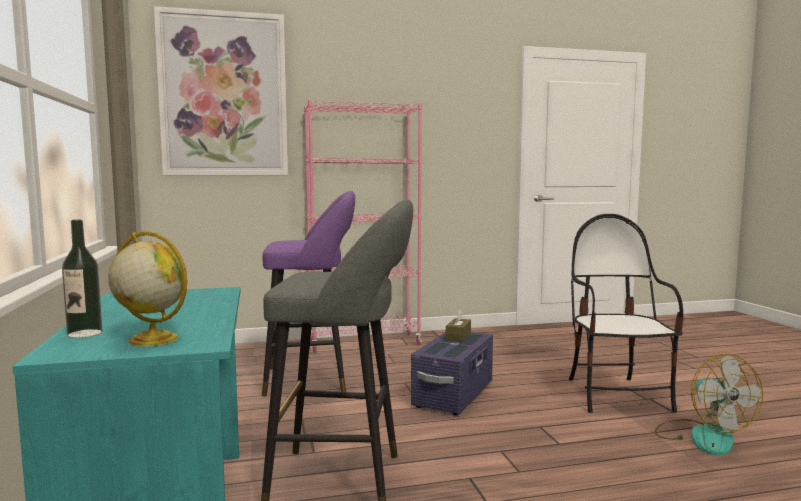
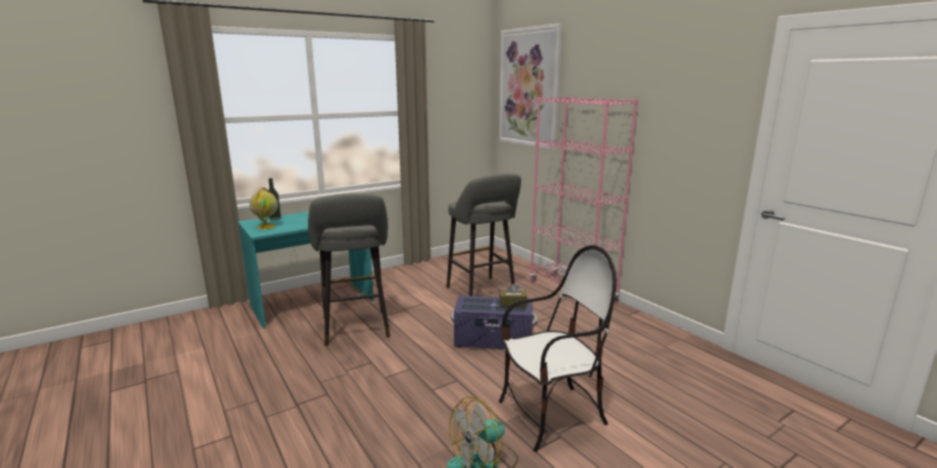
camera: 70 degrees right, 10 degrees up
(312, 379) = (482, 292): purple stool -> grey stool

